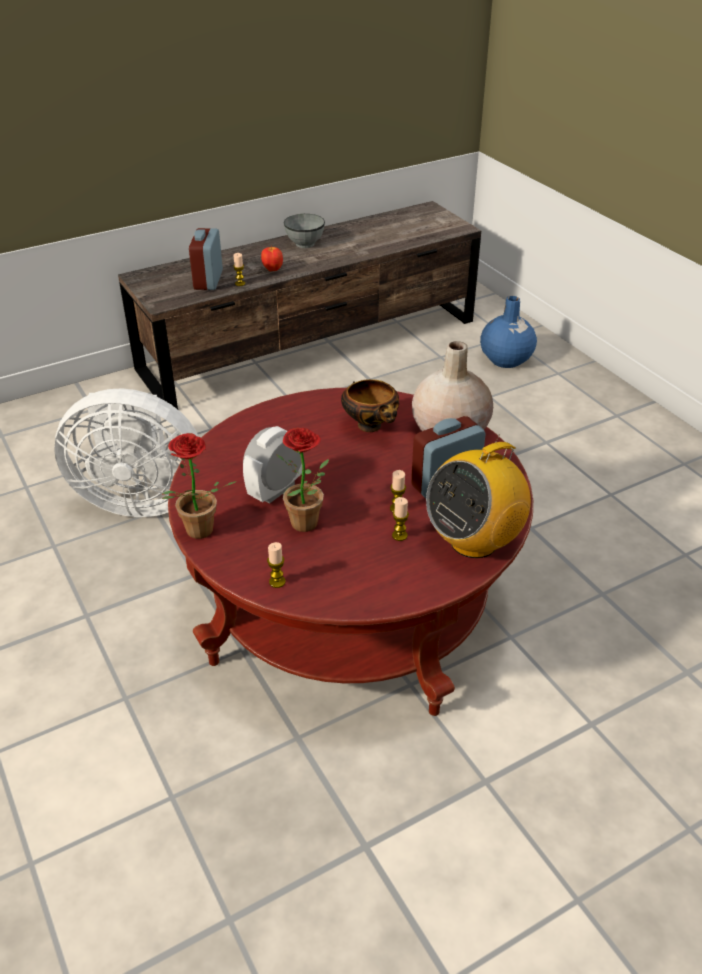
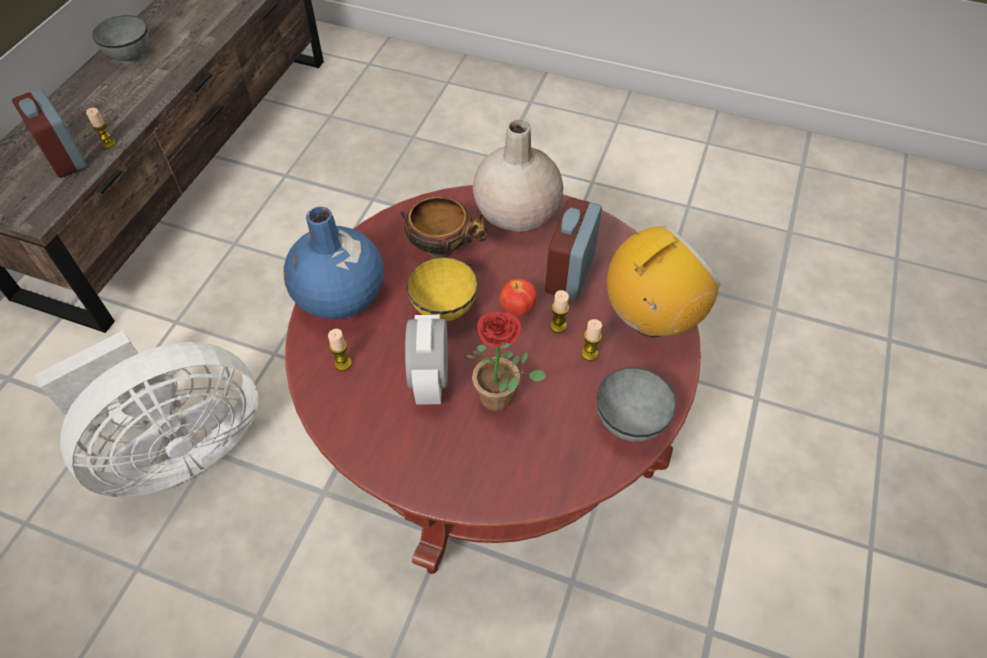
camera: 40 degrees left, 15 degrees up
(198, 534) = (410, 483): potted plant -> none
(272, 270) = (128, 107): apple -> apple (517, 310)
(277, 582) = (540, 480): candle -> candle (343, 363)
(331, 458) = (443, 308): none -> yellow bowl
(377, 588) = (629, 422): none -> grey bowl
(474, 541) = (651, 317): radio -> radio turned 135 degrees counterclockwise
(505, 359) = (391, 90): blue vase -> blue vase (340, 296)

